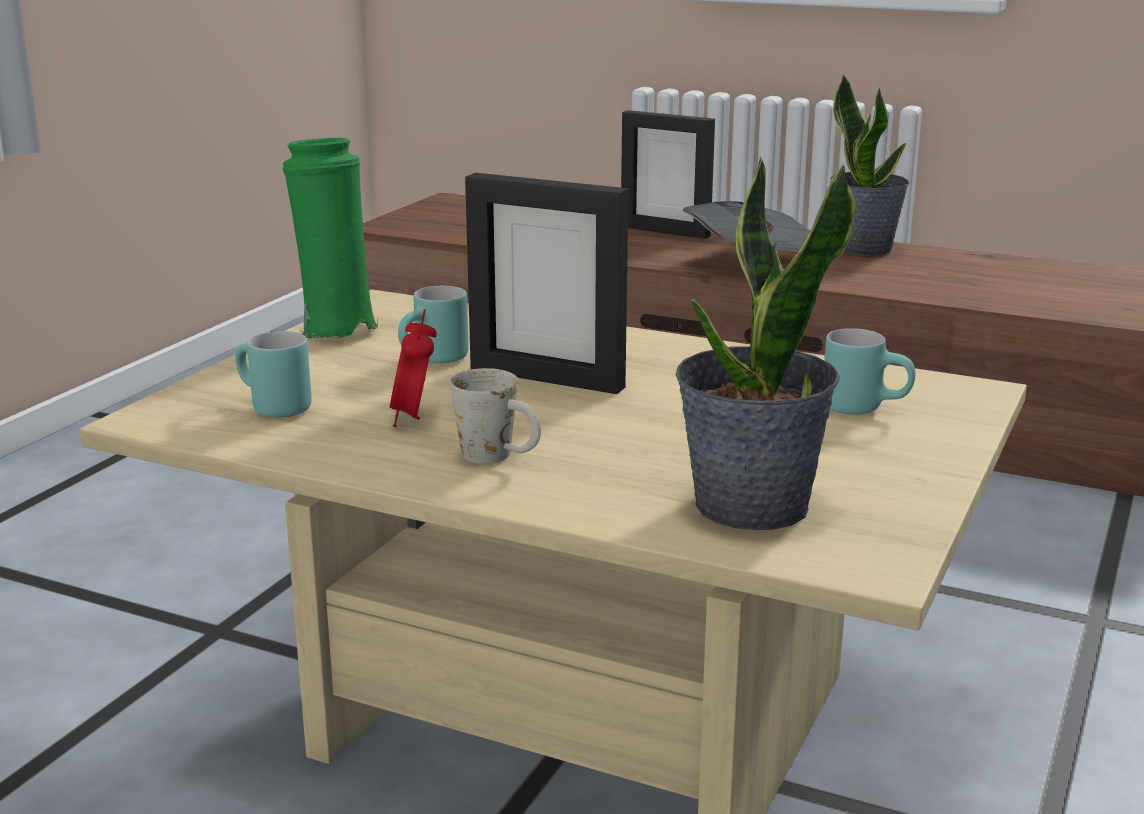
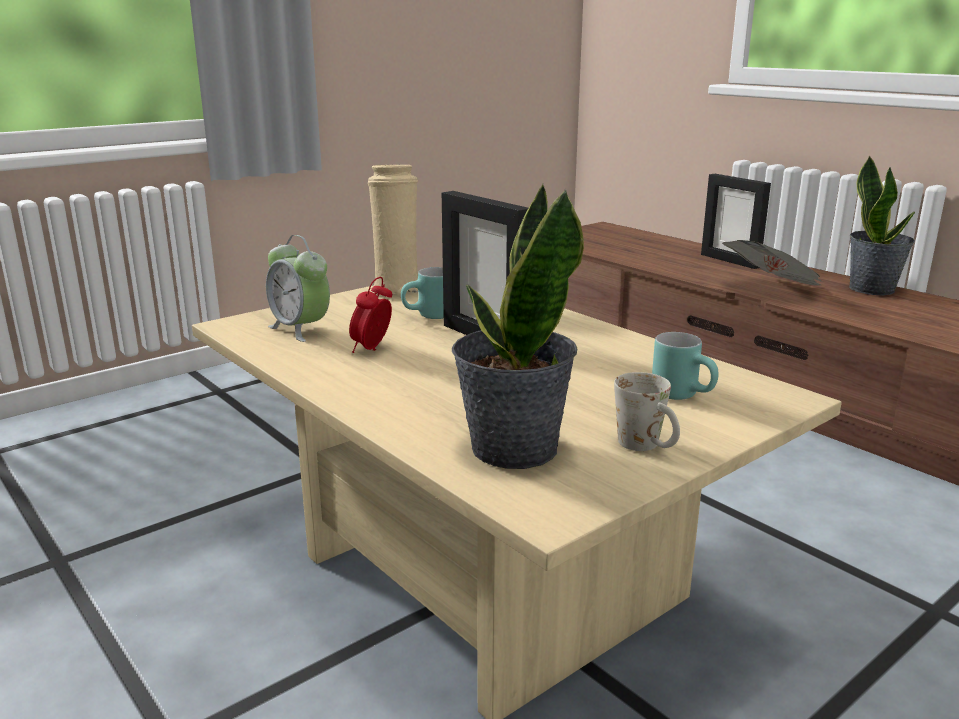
camera: 25 degrees right, 0 degrees up
(269, 408) = (300, 329): turquoise mug -> alarm clock
(335, 329) = (396, 289): green vase -> beige vase
(499, 458) = (390, 383): white mug -> white mug (647, 447)

